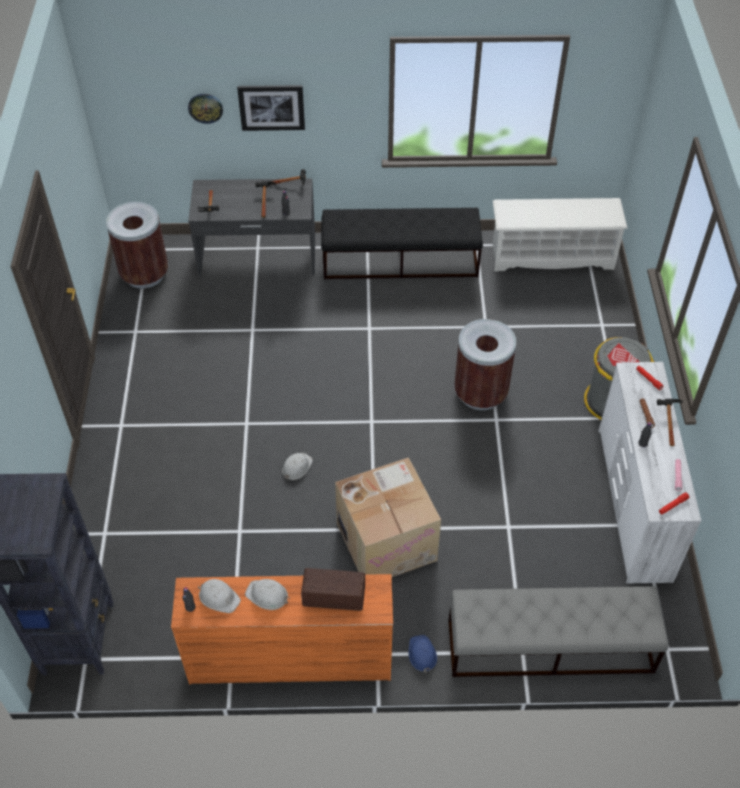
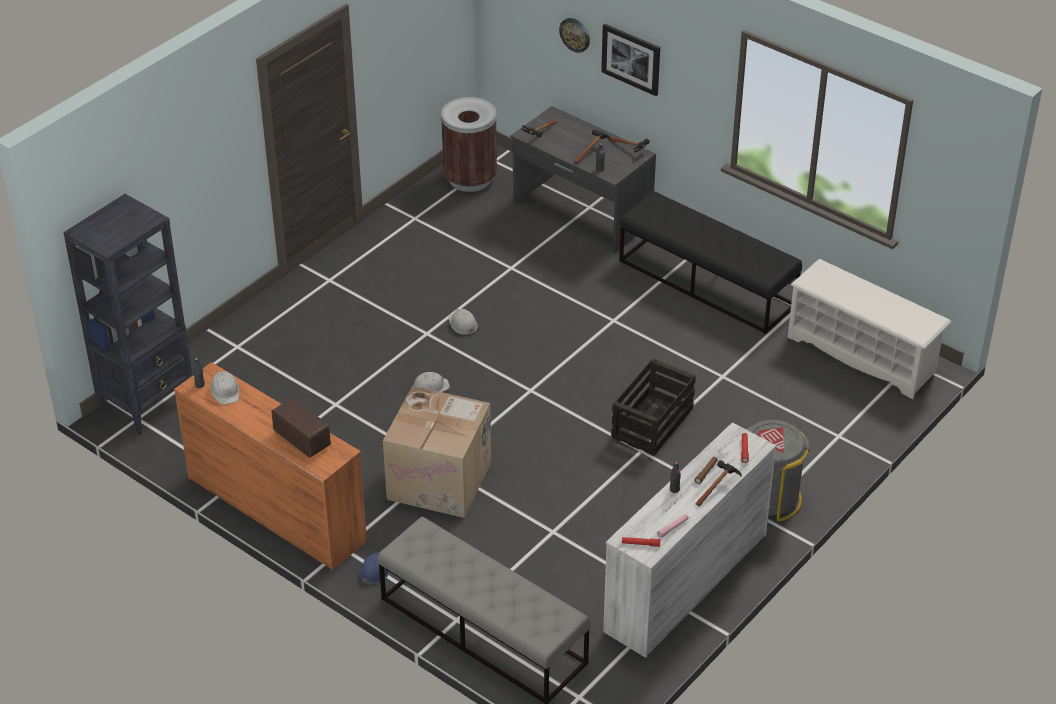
camera: 40 degrees right, 10 degrees down
(267, 595) = (258, 410): white hard hat -> white hard hat (462, 324)
(481, 393) = (652, 424): brown trash can -> crate

